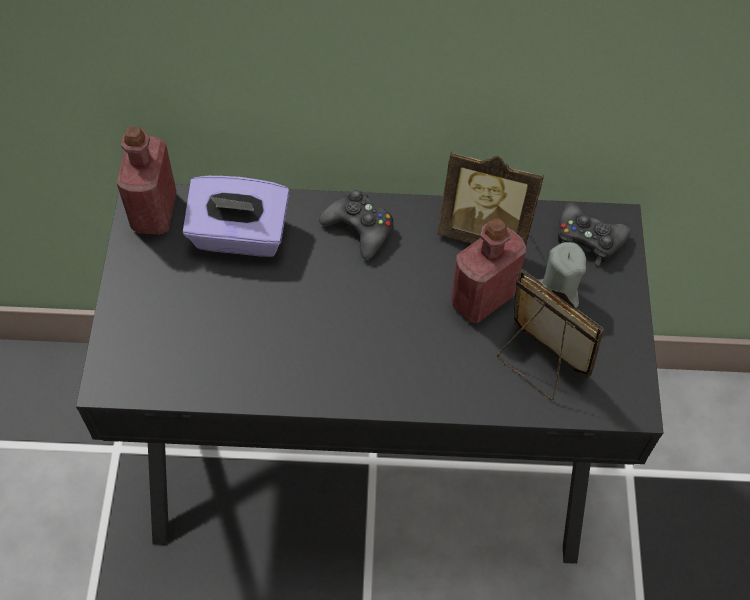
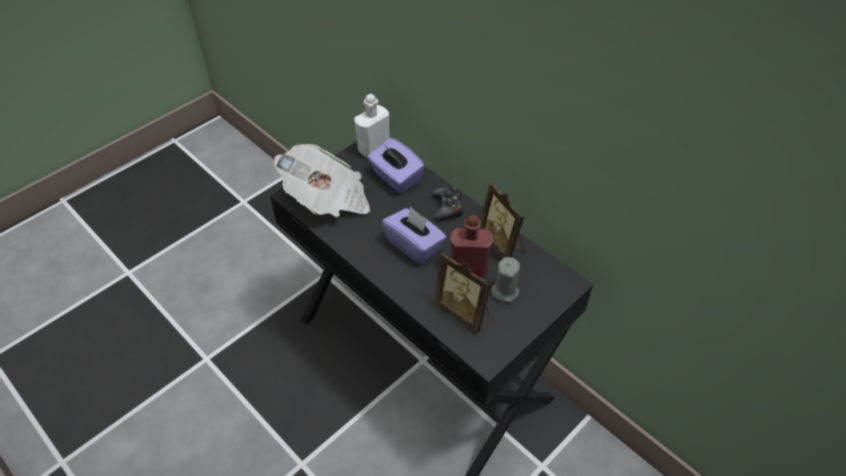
camera: 45 degrees right, 10 degrees down
(154, 212) = (374, 148): red bottle -> white bottle
(176, 344) = (327, 199): none -> newspaper
(378, 320) = (414, 246): none -> purple tissue box
(538, 364) = (463, 311): picture frame -> picture frame turned 135 degrees clockwise
(588, 239) = (548, 280): black game controller -> none

